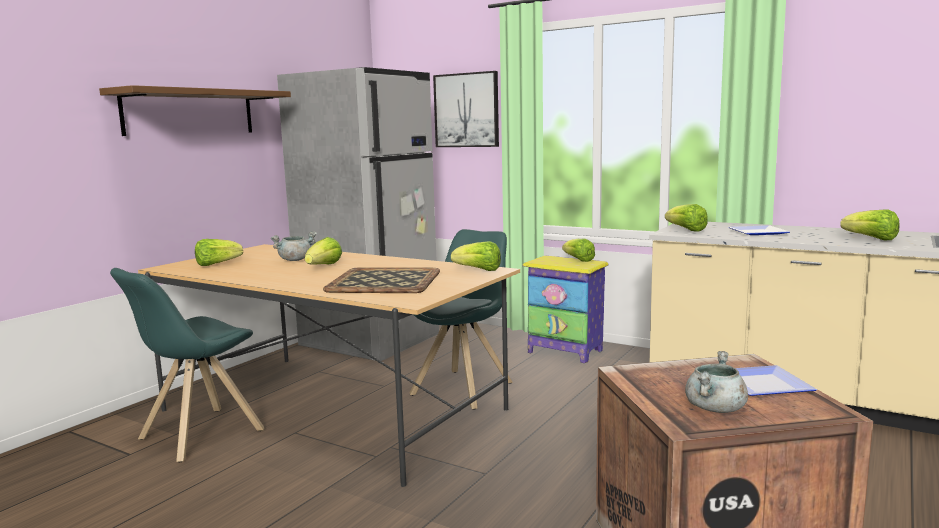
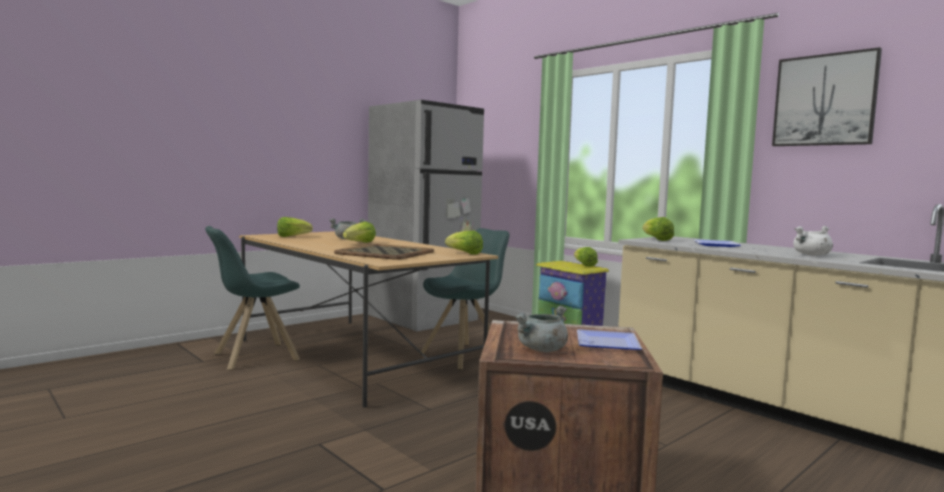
camera: 15 degrees right, 5 degrees down
(190, 112) = (296, 128): brown shelf -> none
(467, 110) = (517, 140): picture -> picture (824, 100)
(871, 239) = (811, 255): lettuce -> white cooking pot

